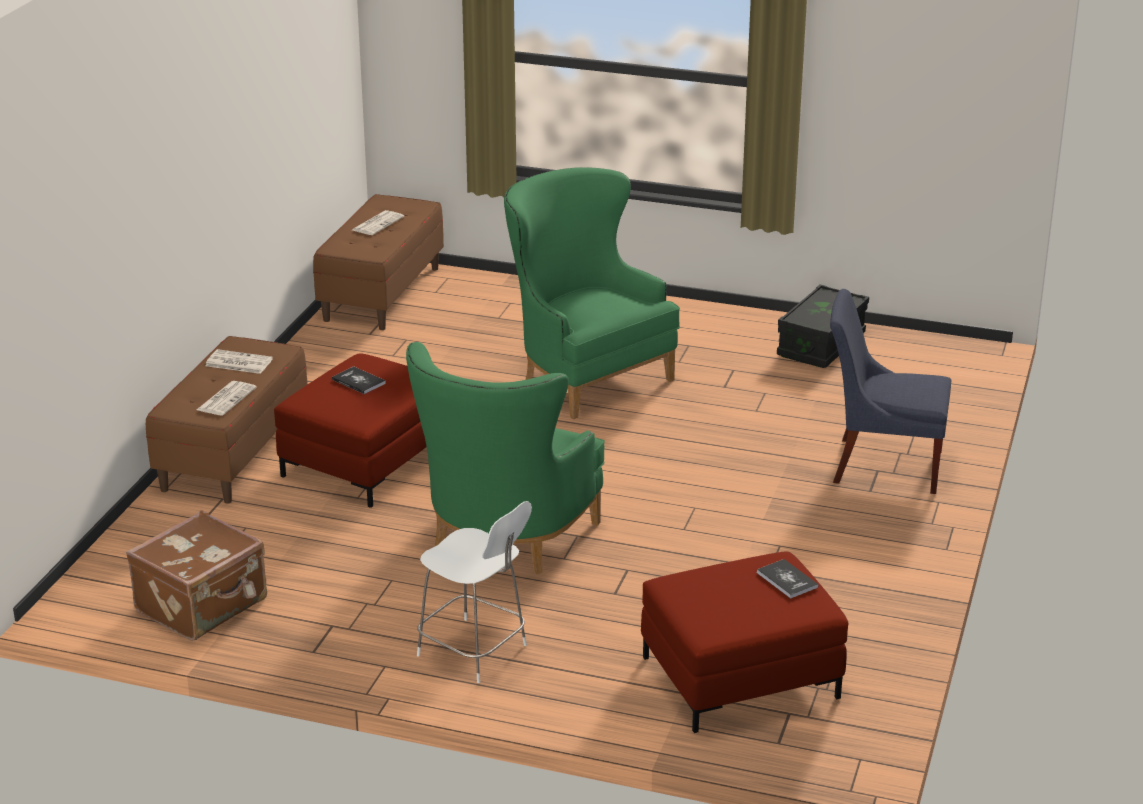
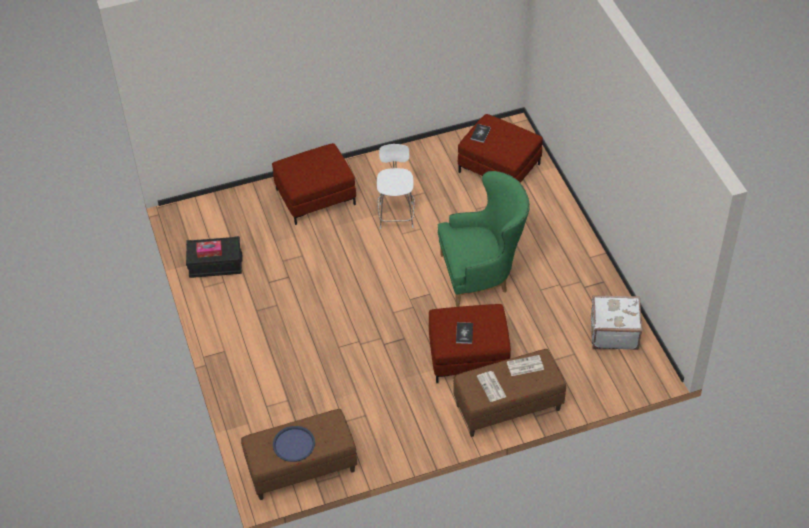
camera: 125 degrees left, 20 degrees up
(203, 606) = (613, 332): brown suitcase -> white suitcase
(378, 223) = (294, 444): newspaper -> blue tray
(475, 652) = (556, 239): white chair -> white chair (396, 214)
(584, 375) = (320, 330): green armchair -> none
(824, 306) = (209, 251): none -> tissue box
(881, 464) = (315, 197): blue chair -> red ottoman

